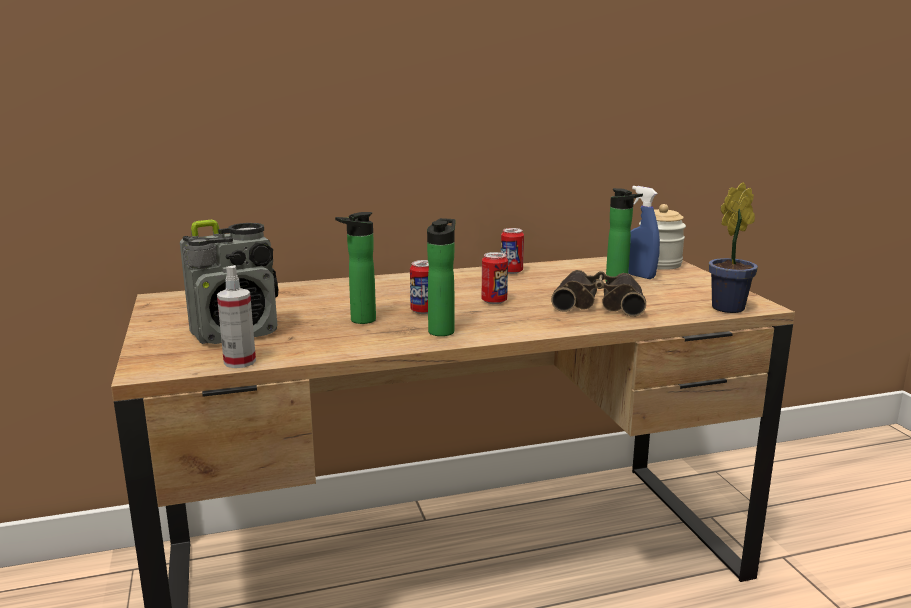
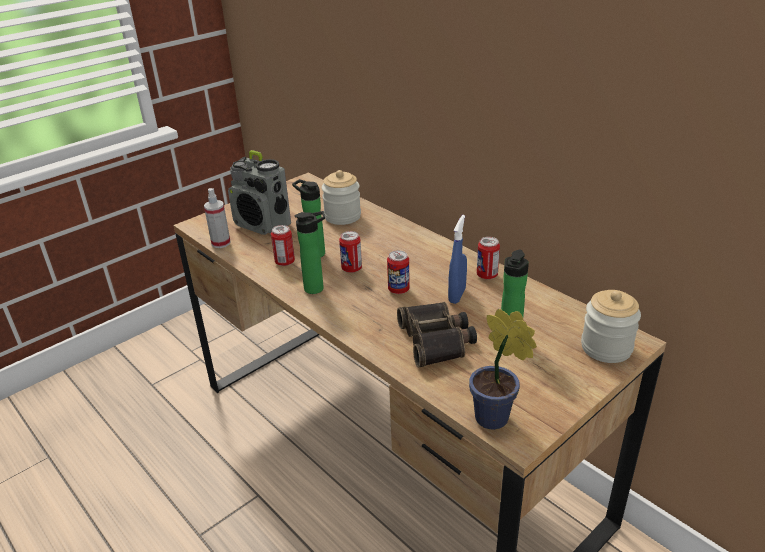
camera: 65 degrees right, 15 degrees up
(296, 297) = (342, 216): none -> jar
(357, 336) = (285, 262): none -> can
(639, 275) = (548, 344): blue spray bottle -> blue spray bottle (457, 295)

